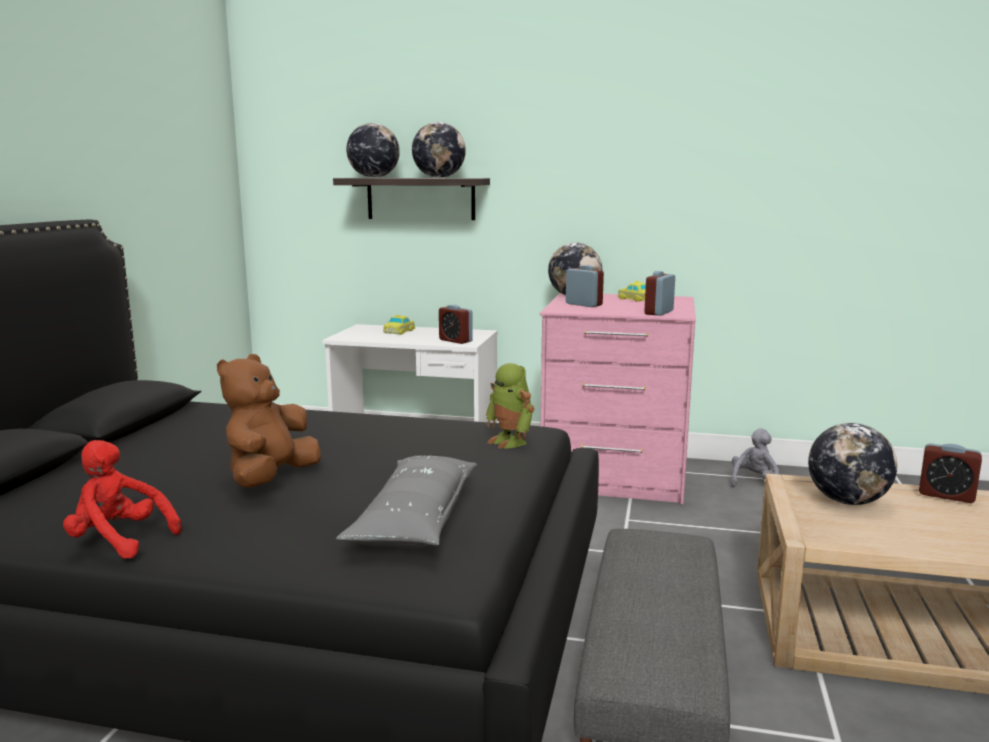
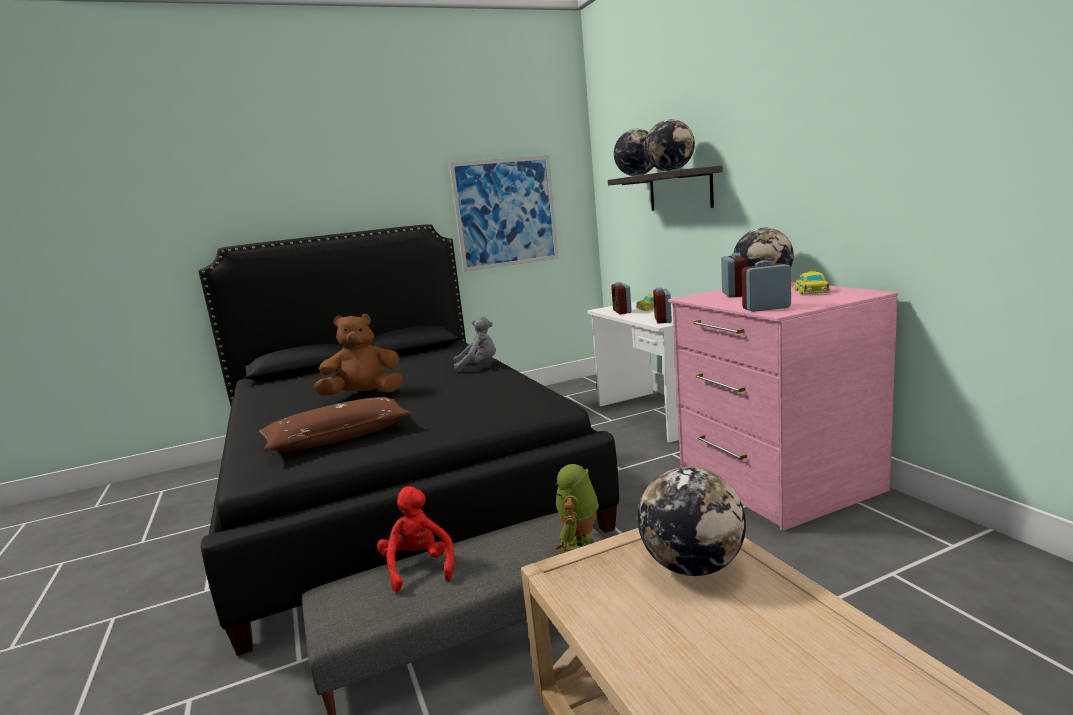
camera: 55 degrees right, 0 degrees up
(119, 540) = (259, 408): red plush toy -> red plush toy (418, 567)
(163, 209) = (506, 212): none -> picture
(415, 519) = (338, 437): grey pillow -> brown pillow
(510, 441) = (513, 407): toy robot -> toy robot (579, 544)
(753, 483) = (922, 544): grey plush toy -> grey plush toy (478, 366)
(946, 495) = (830, 622): alarm clock -> alarm clock (622, 311)

